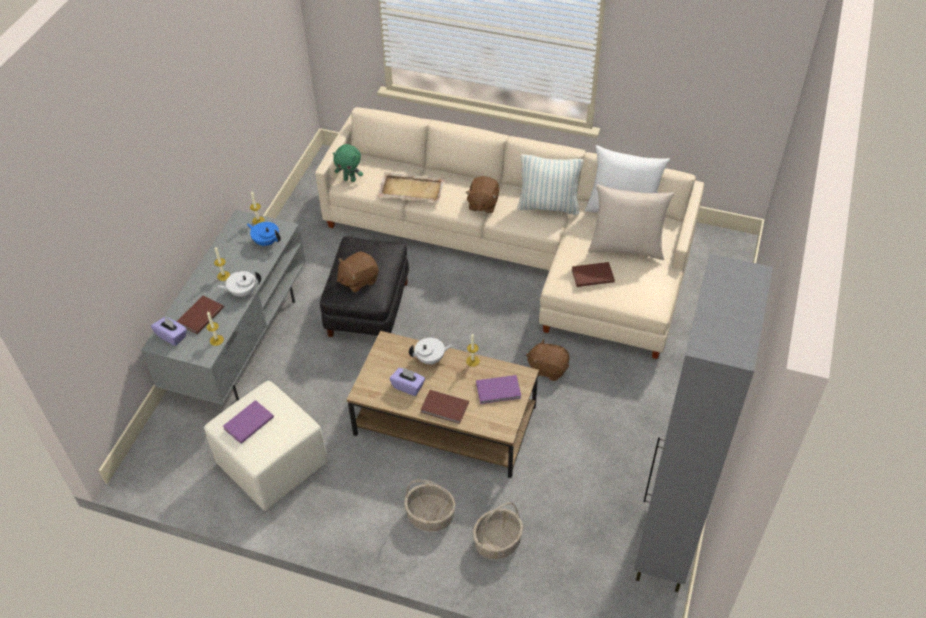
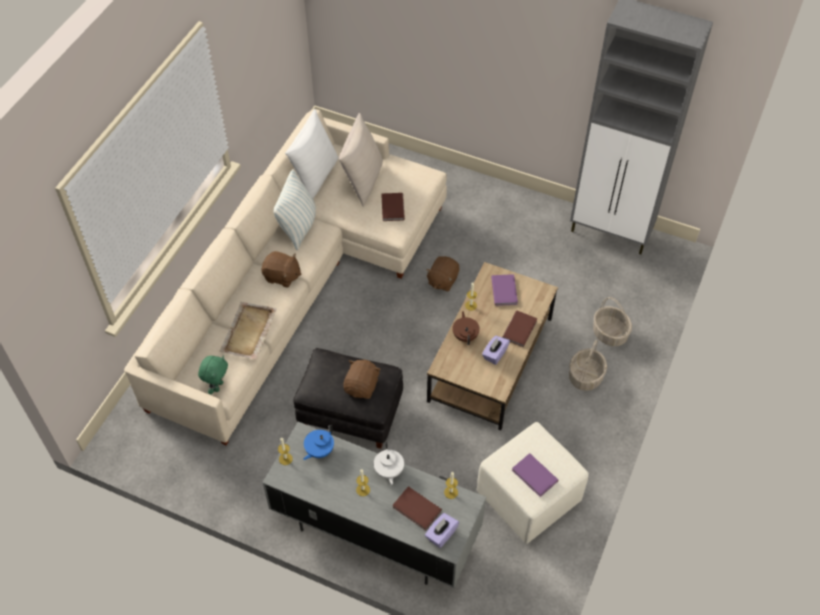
camera: 85 degrees left, 5 degrees up
(358, 280) = (362, 386): brown plush toy -> brown plush toy turned 135 degrees counterclockwise
(430, 359) = (465, 336): white teapot -> brown teapot

